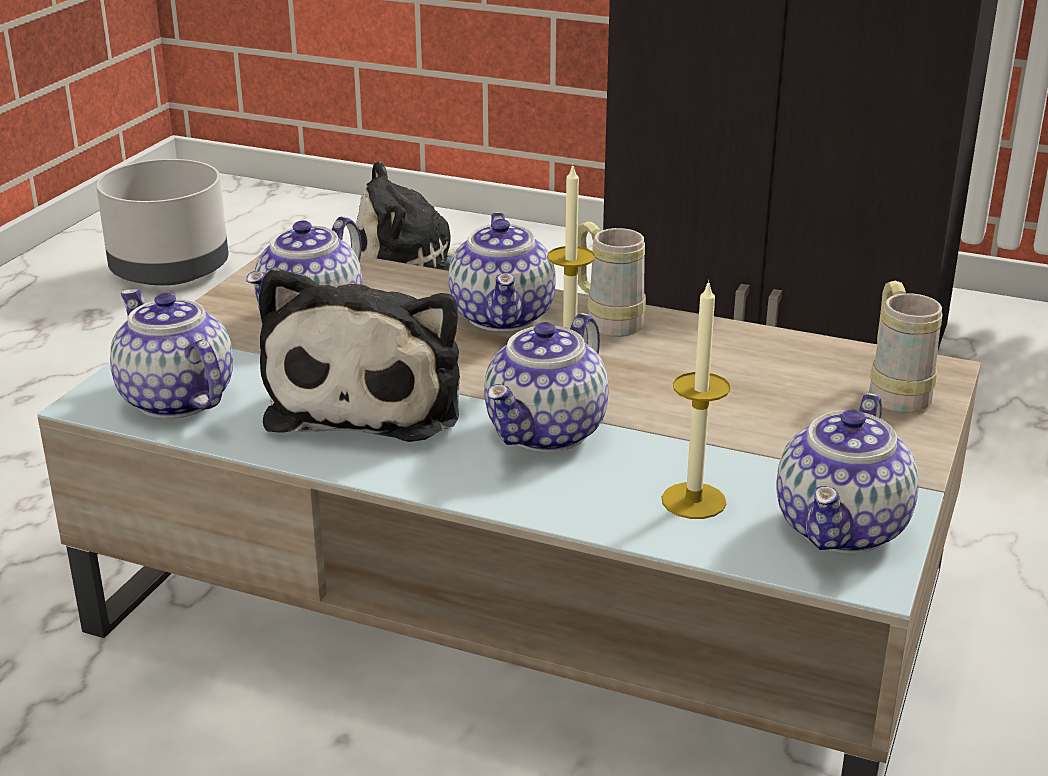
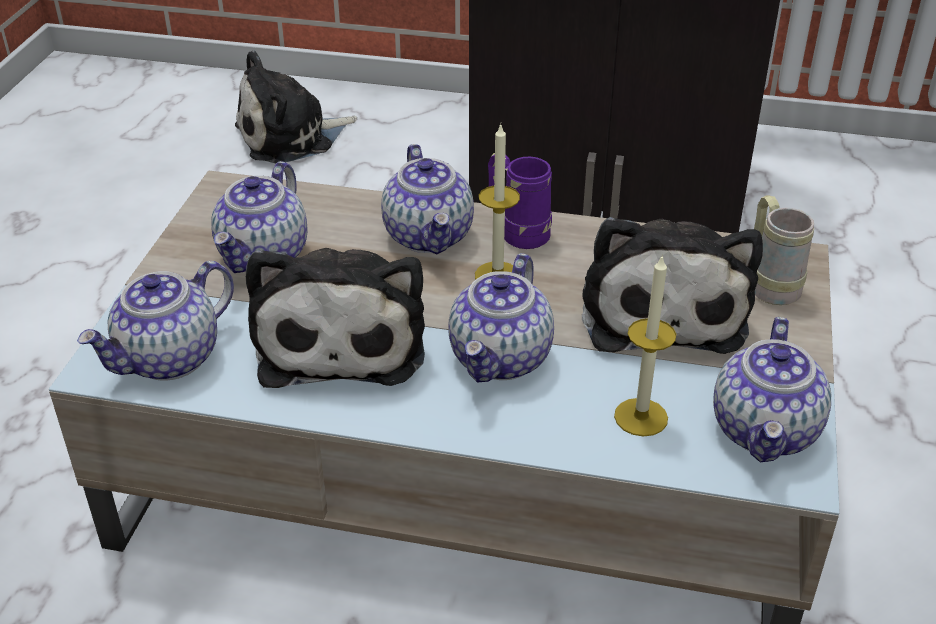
camera: 10 degrees left, 10 degrees up
(171, 269) = (78, 162): grey planter -> none
(175, 399) = (169, 359): teapot -> teapot turned 90 degrees counterclockwise
(607, 321) = (517, 232): beige mug -> purple mug
(753, 403) = (661, 308): none -> plush toy

